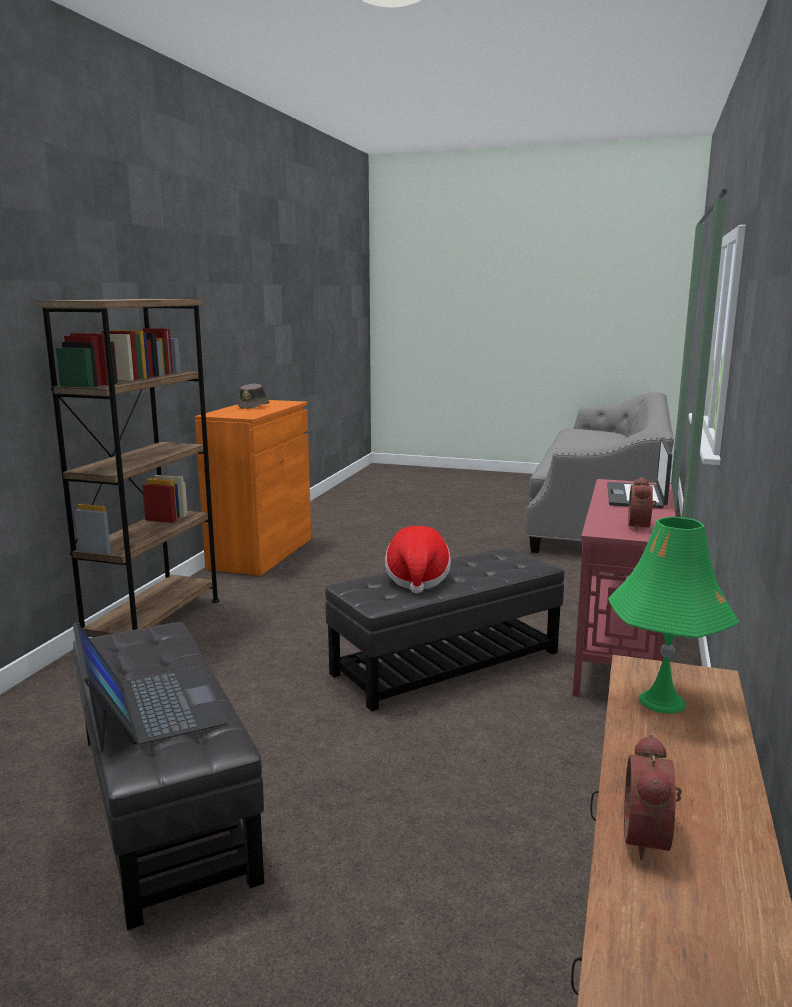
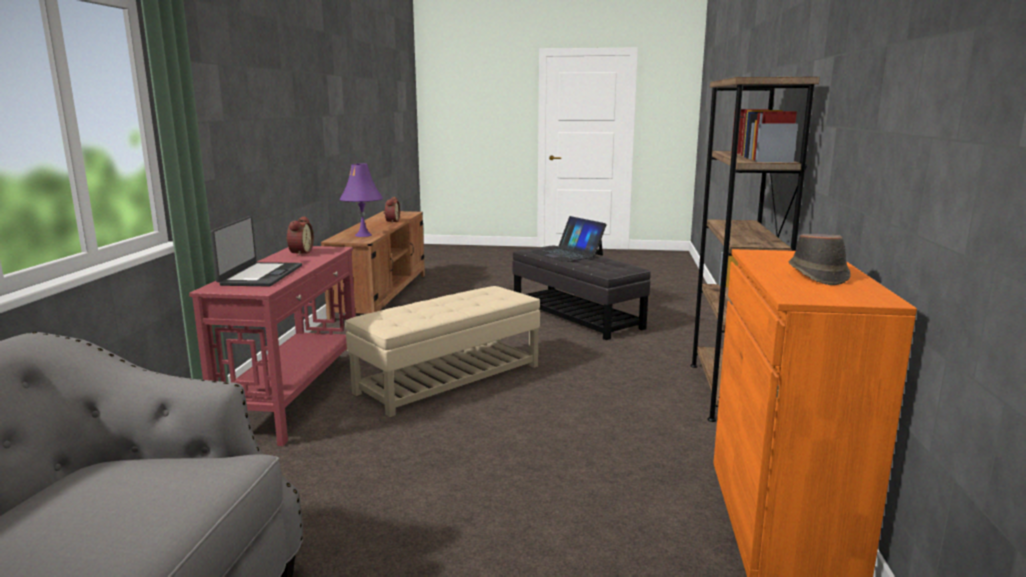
camera: 170 degrees right, 0 degrees up
(417, 579) = (471, 300): hat -> none
(447, 663) = (449, 379): black ottoman -> beige ottoman
(662, 702) = (363, 235): green table lamp -> purple table lamp

